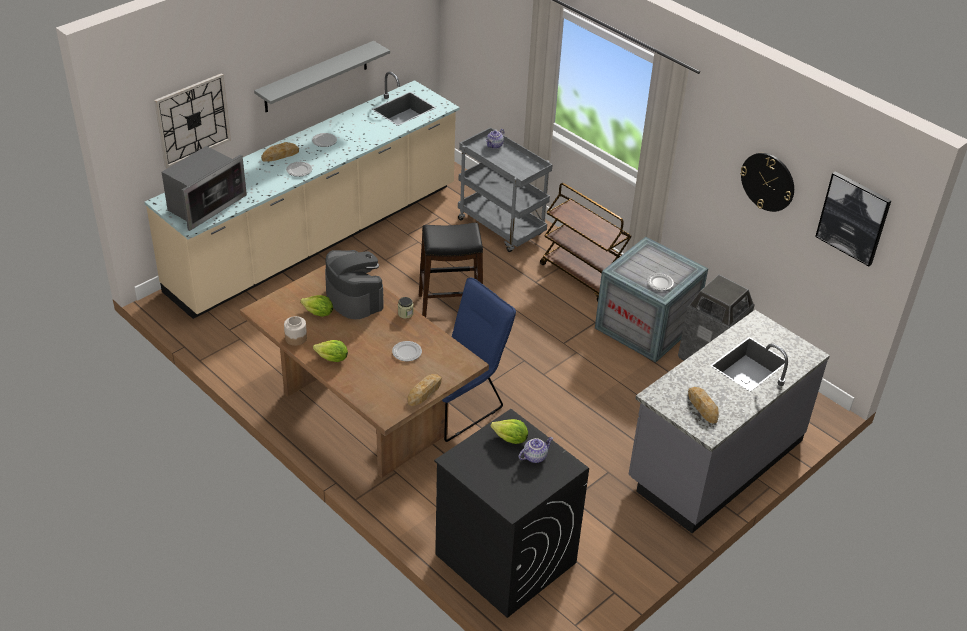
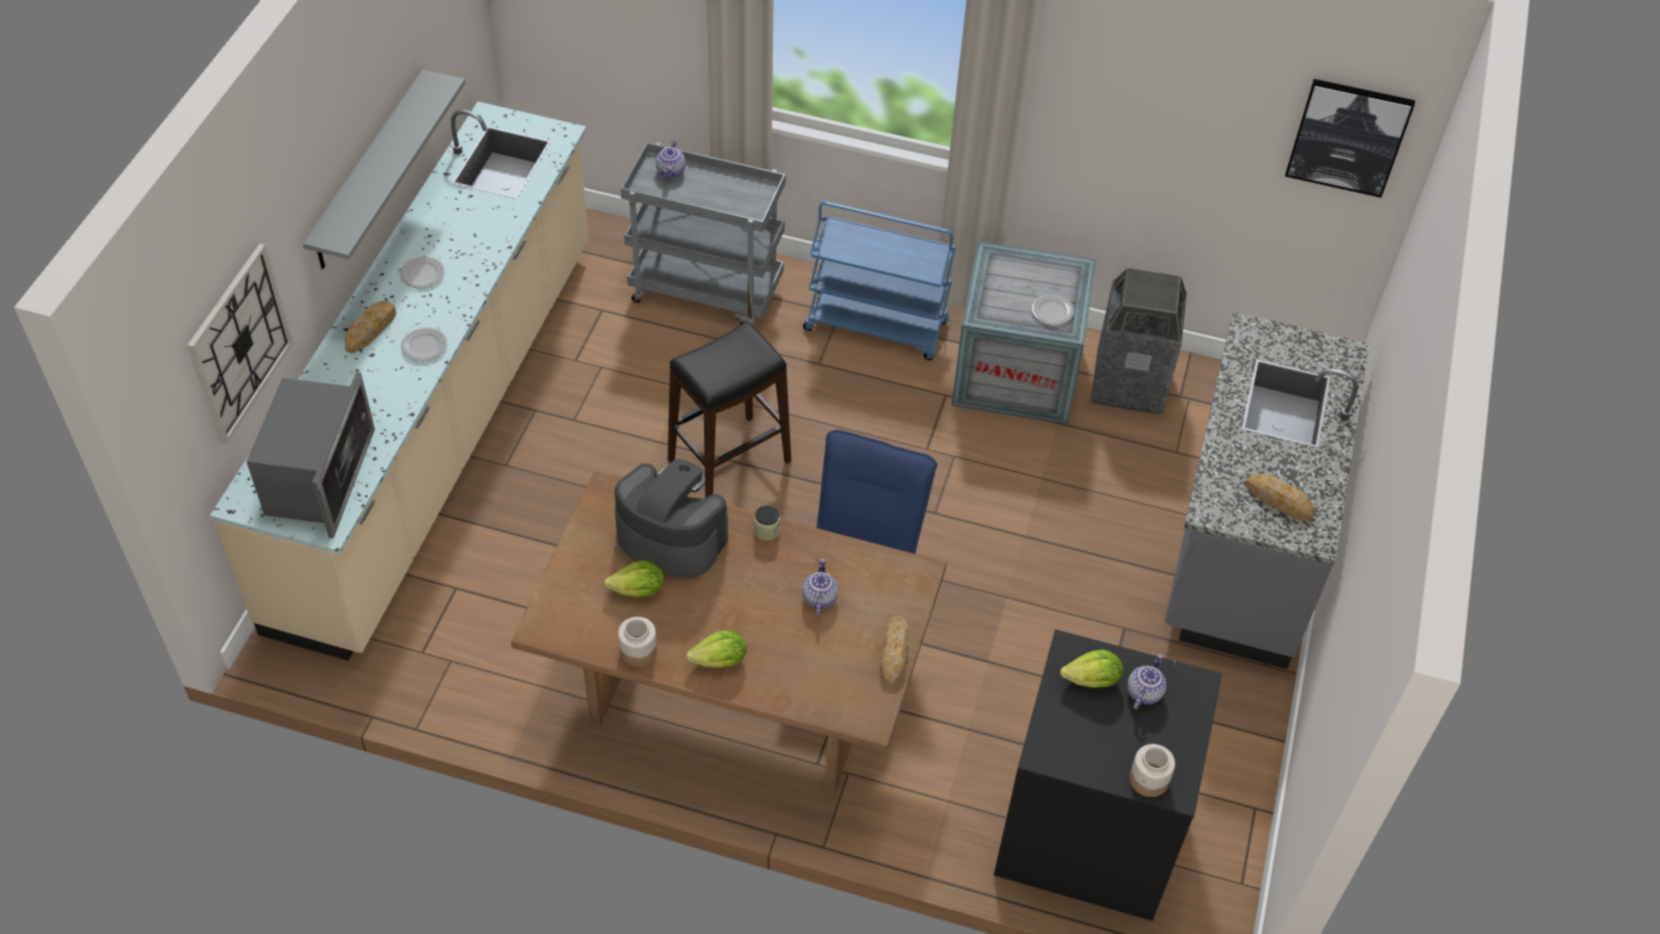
camera: 30 degrees left, 10 degrees up
(406, 352) = (818, 597): plate -> teapot
(501, 497) = (1149, 780): none -> jar
(583, 276) = (877, 326): brown cart -> blue cart
(768, 181) = (1190, 115): wall clock -> none

